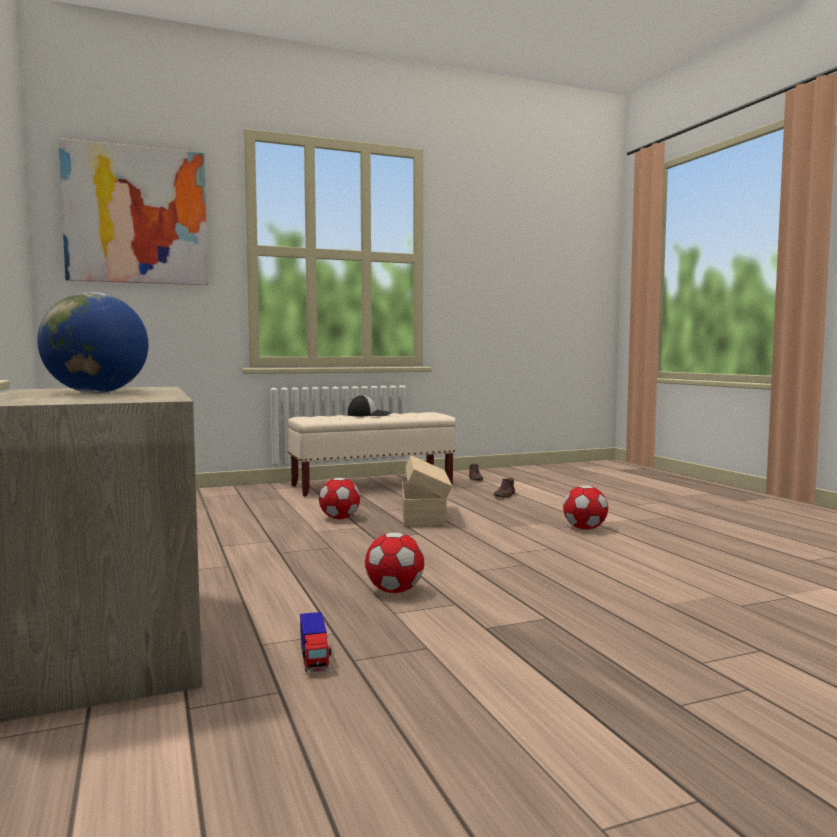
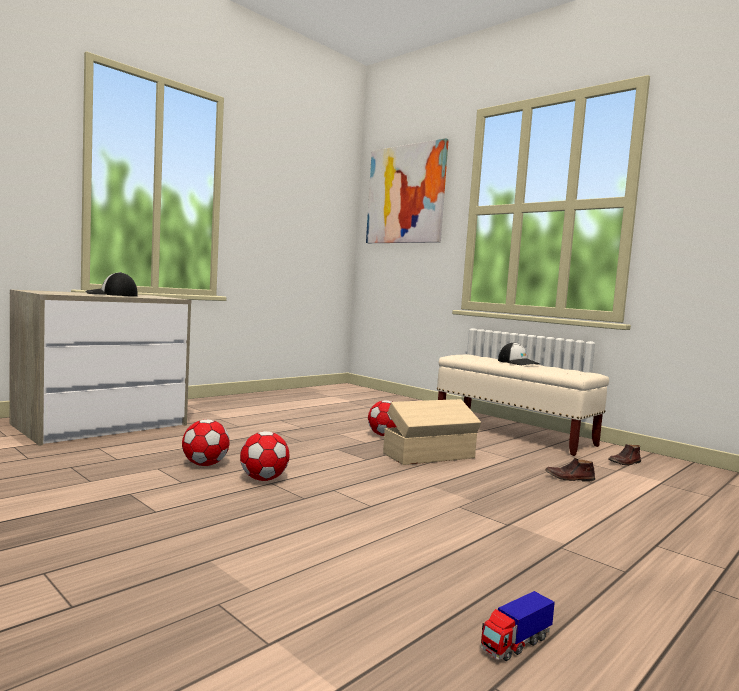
camera: 65 degrees right, 0 degrees up
(97, 393) = (112, 294): globe -> cap
(314, 659) = (73, 459): toy truck -> toy truck (515, 644)
(584, 528) = (474, 519): football -> football (263, 479)

